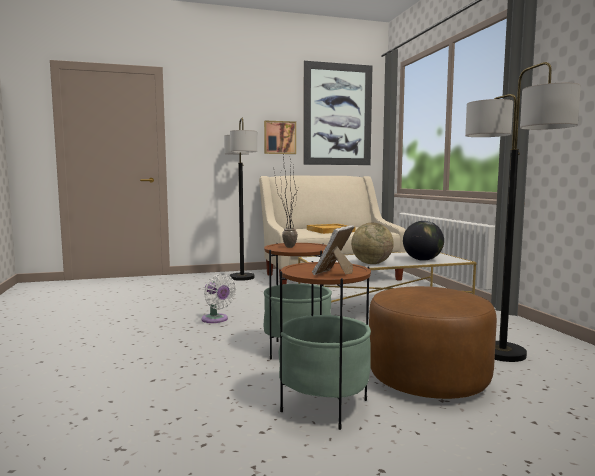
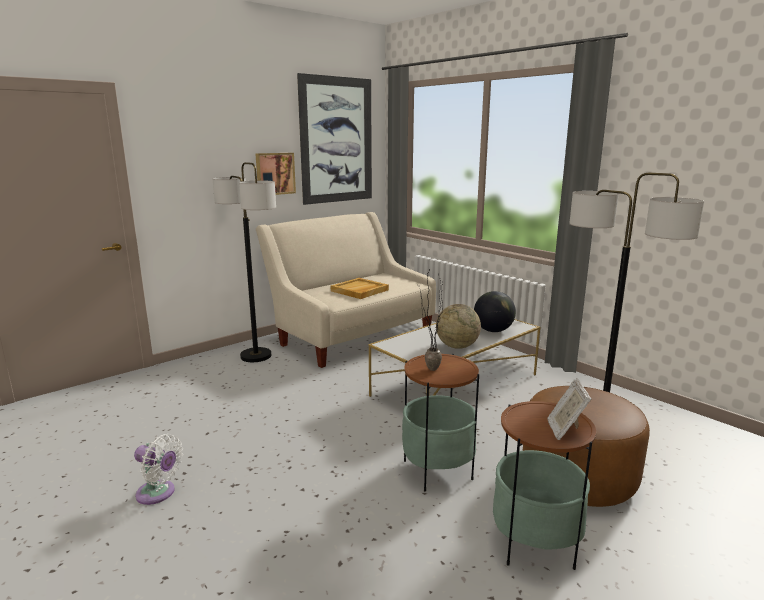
camera: 25 degrees left, 10 degrees up
(216, 320) = (304, 441): white fan -> white fan (158, 493)

